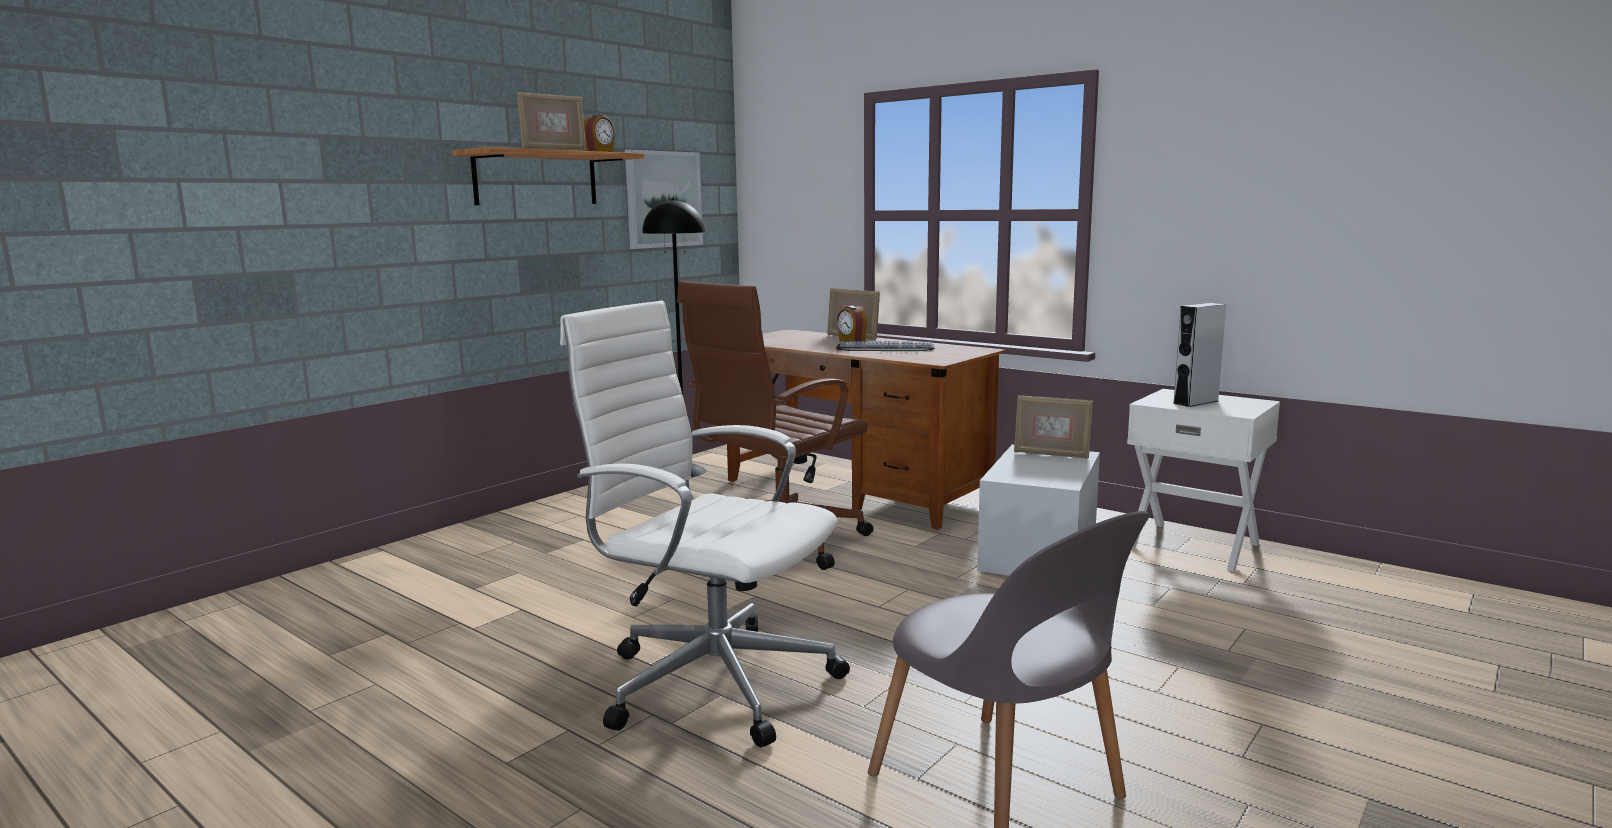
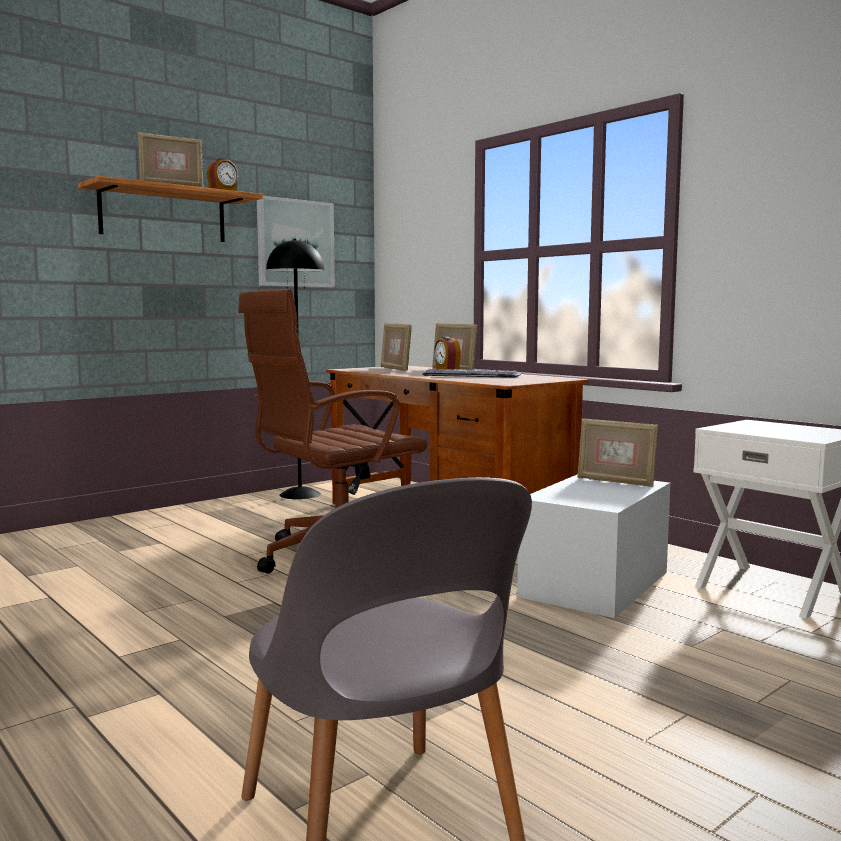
camera: 10 degrees right, 5 degrees down
(712, 680) = (164, 678): white office chair -> none
(791, 338) = (395, 369): none -> picture frame
(1195, 402) = (771, 429): grey speaker -> none

